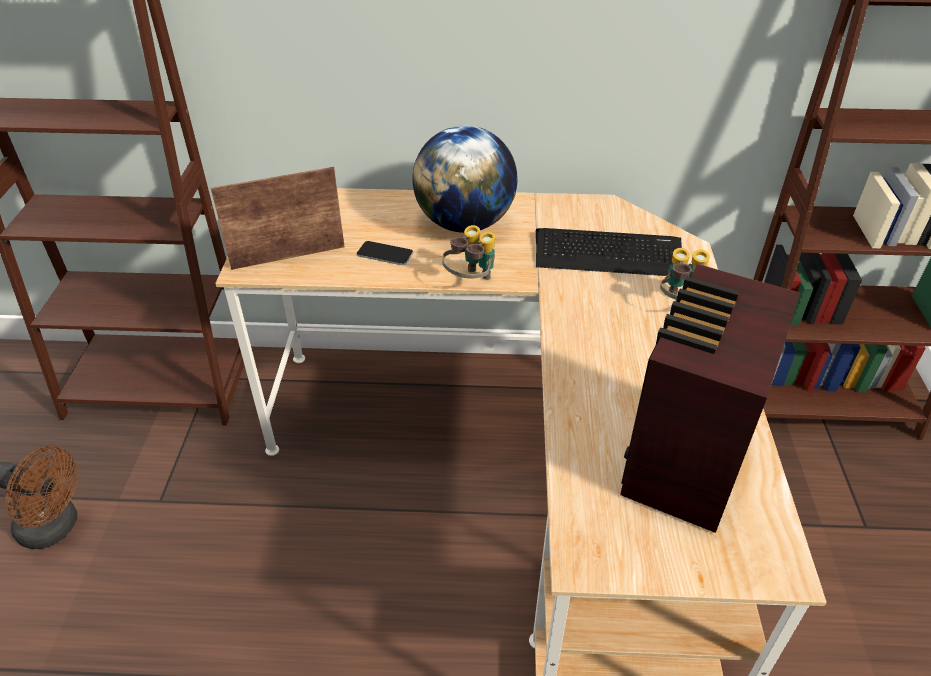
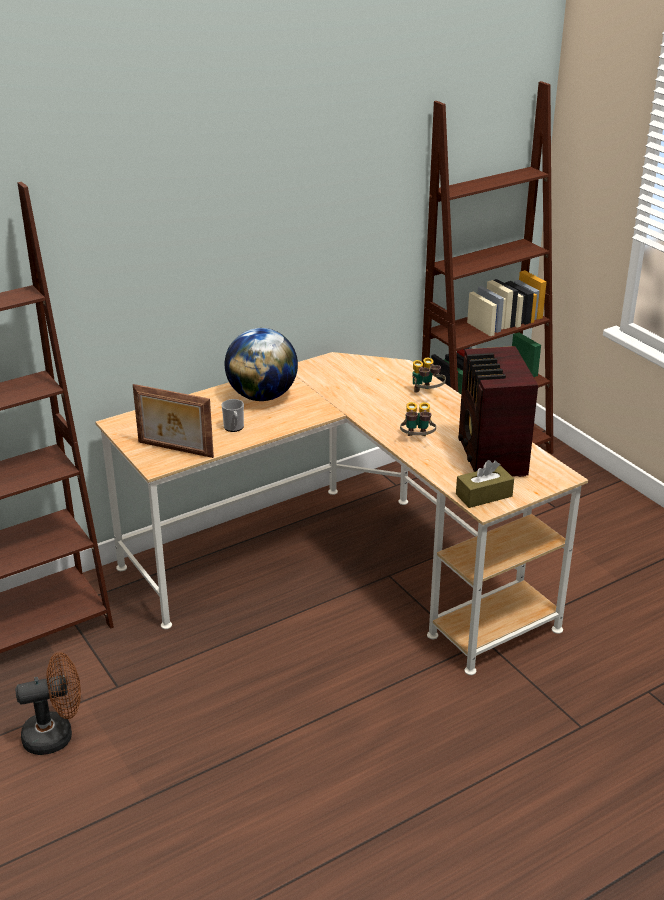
camera: 35 degrees left, 10 degrees down
(288, 256) = (175, 450): picture frame -> picture frame turned 105 degrees counterclockwise
(385, 254) = (234, 428): phone -> mug
(471, 281) = (302, 423): binoculars -> binoculars (417, 440)
(603, 534) = (484, 495): none -> brown tissue box
(608, 253) = (362, 383): keyboard -> none

